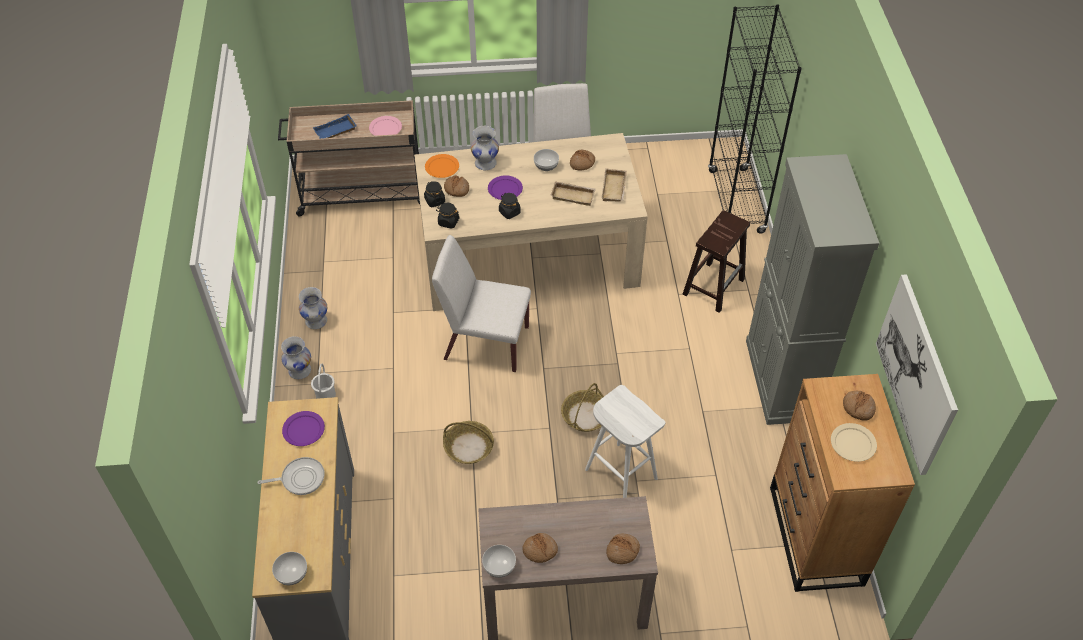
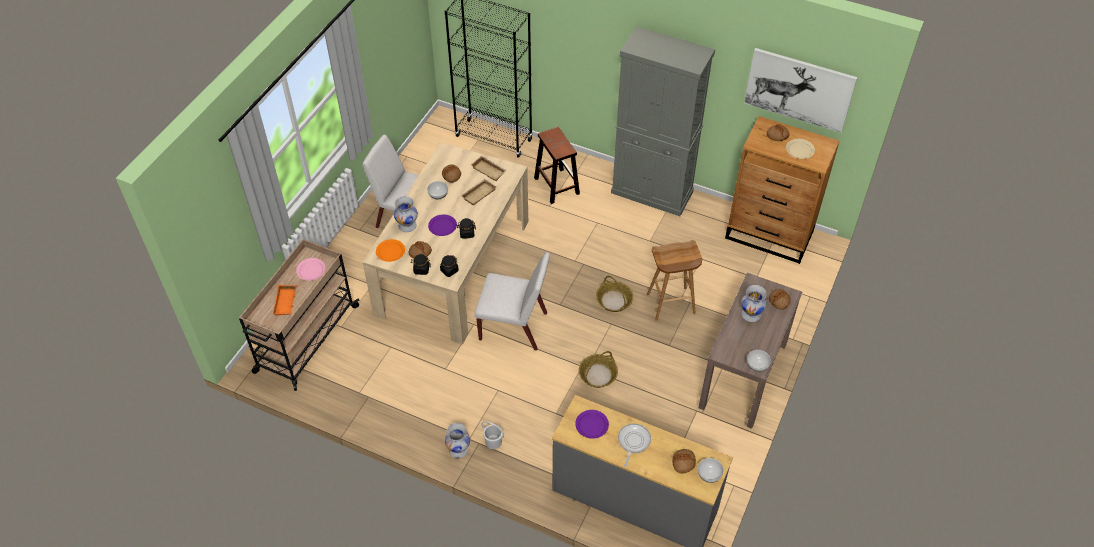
camera: 60 degrees left, 0 degrees up
(316, 321) = (417, 420): white vase -> white vase (751, 314)
(335, 131) = (286, 302): blue tray -> orange tray
(485, 343) = (514, 326): white chair -> white chair turned 120 degrees counterclockwise
(540, 550) = (756, 340): bread -> bread (683, 462)
(620, 474) = (670, 304): white stool -> brown stool

